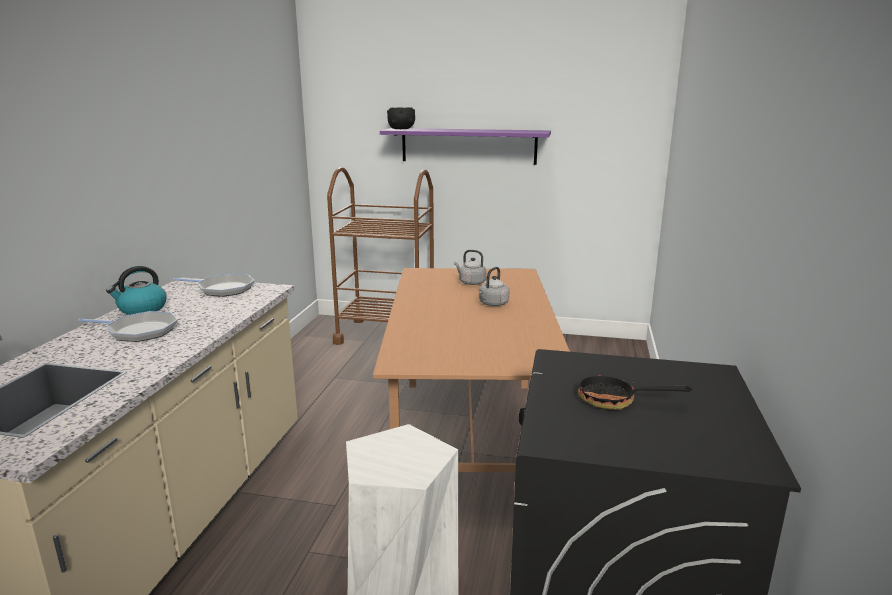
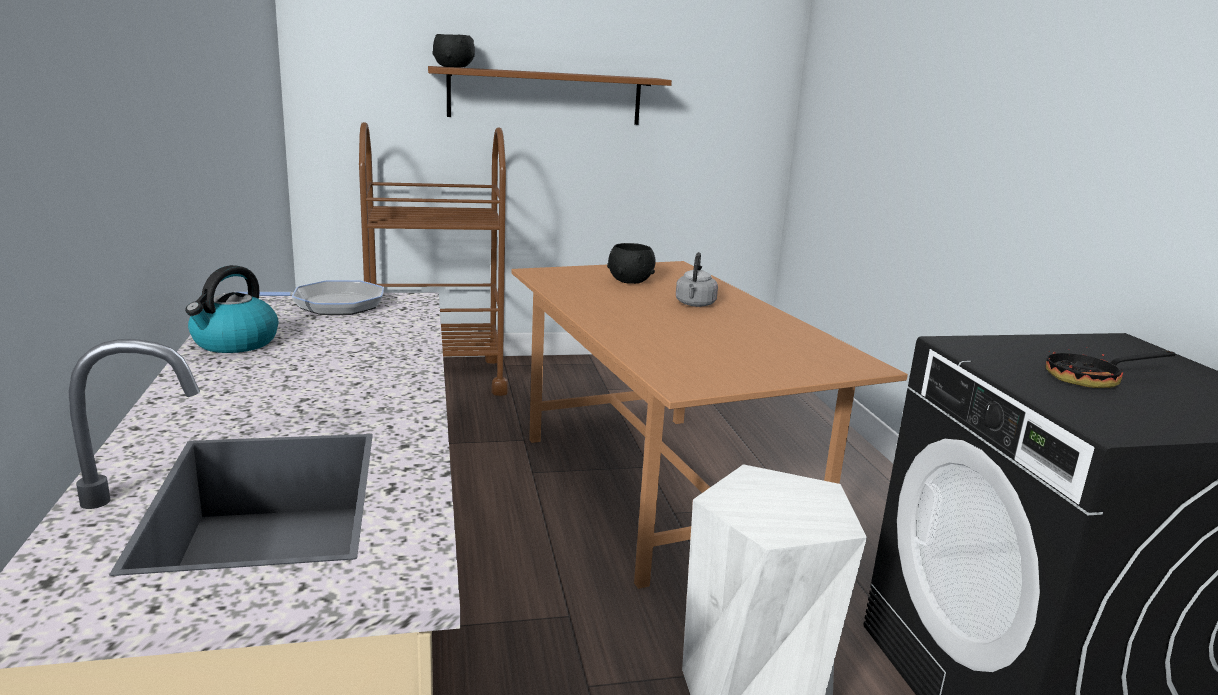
camera: 25 degrees left, 0 degrees up
(139, 331) = (289, 375): frying pan -> none
(468, 146) = (545, 96): purple shelf -> brown shelf
(470, 282) = (630, 281): grey kettle -> black bowl

